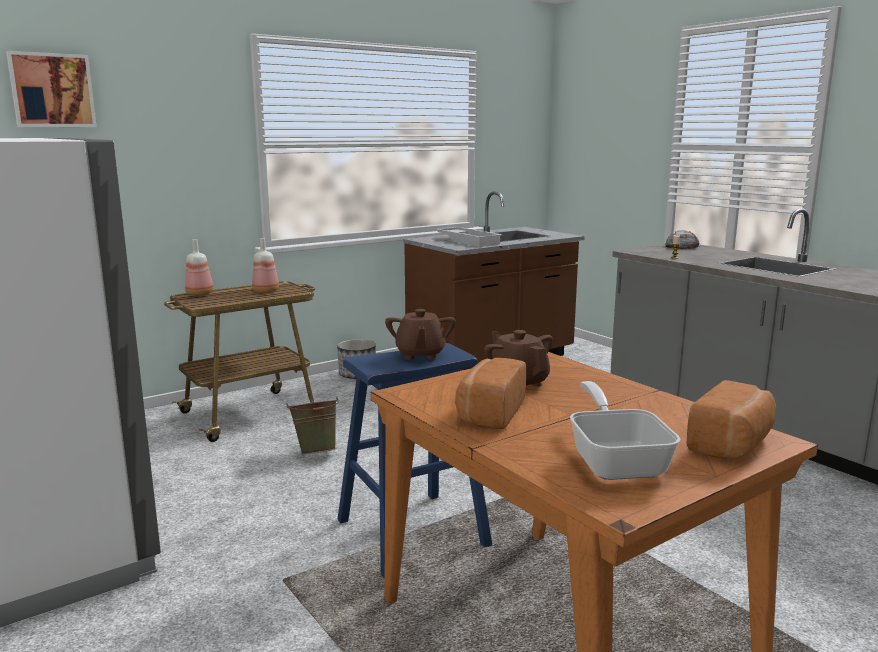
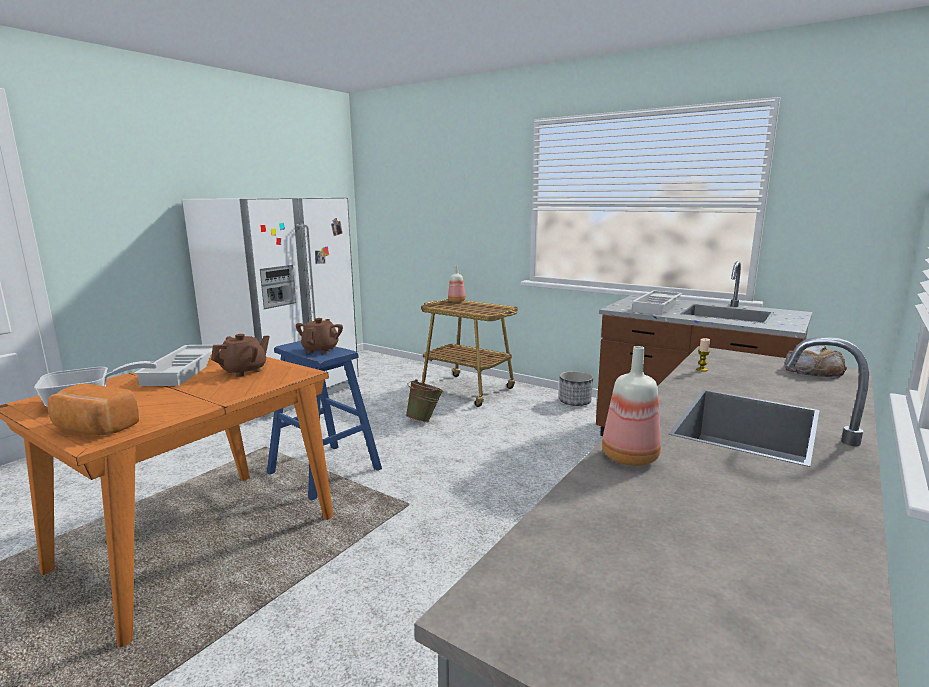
camera: 70 degrees right, 0 degrees up
(52, 90) = (425, 170): picture -> none
(266, 291) = (482, 309): bottle -> bottle (630, 458)
(420, 355) = (321, 350): brown teapot -> brown teapot turned 120 degrees clockwise
(489, 413) = (184, 370): bread -> white tray

